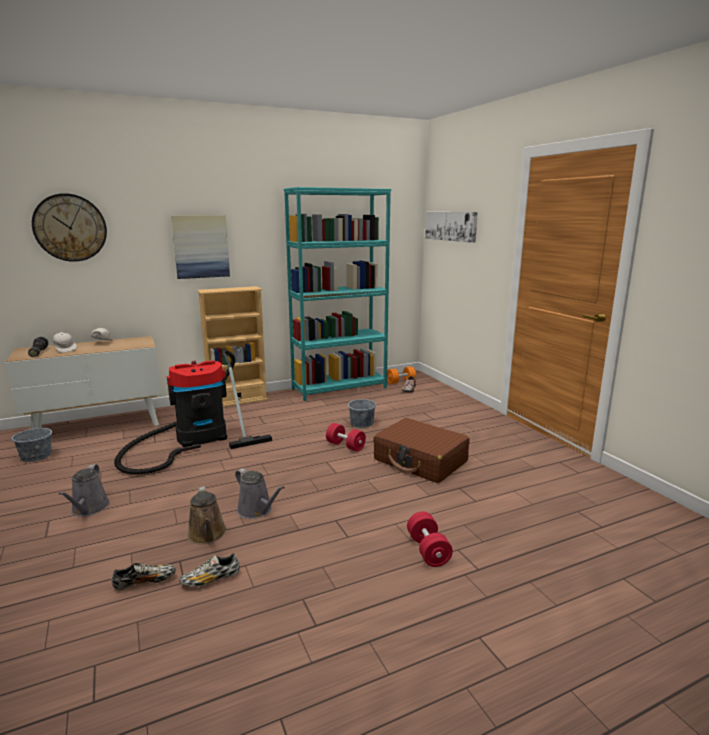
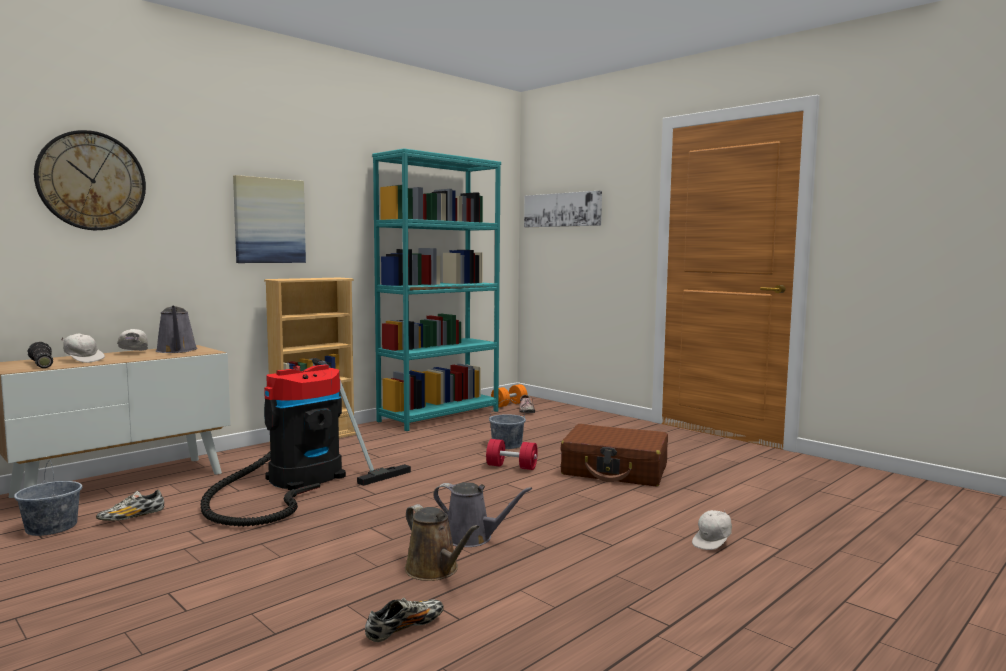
camera: 20 degrees left, 10 degrees down
(89, 509) = (221, 571): grey watering can -> grey watering can (177, 351)
(210, 580) = (492, 610): shoe -> shoe (132, 518)
(428, 550) = (713, 542): red dumbbell -> white cap

